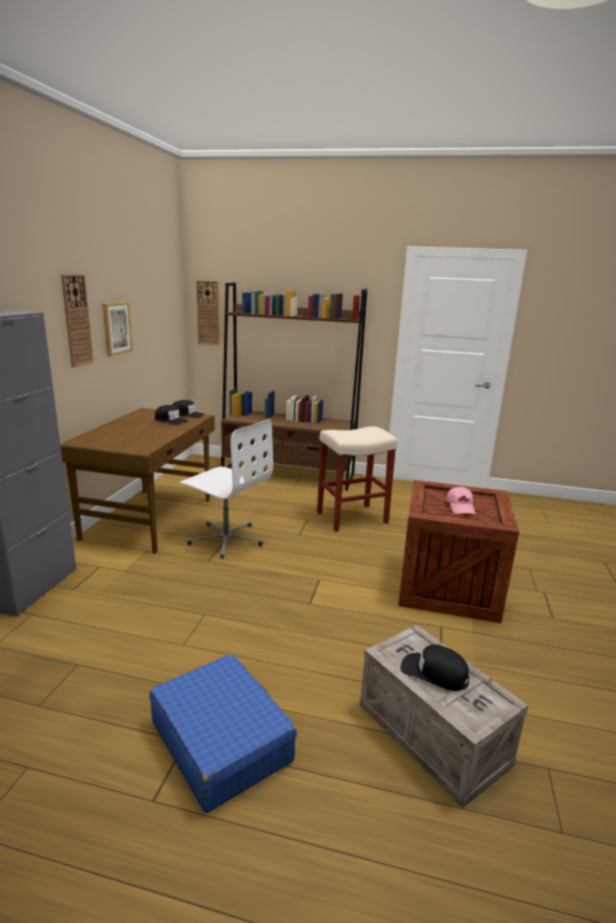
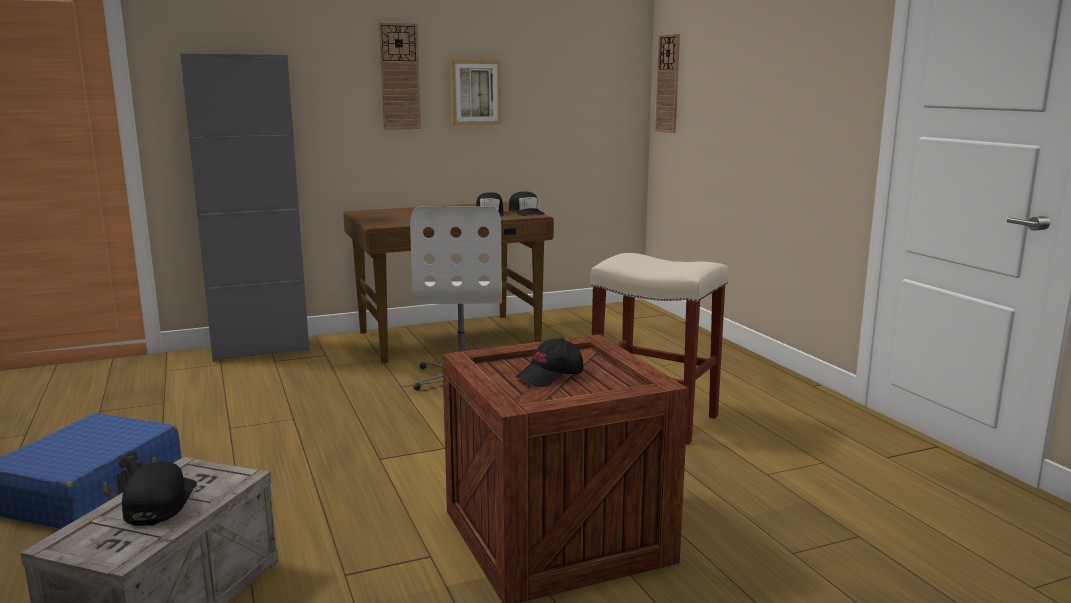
camera: 55 degrees right, 5 degrees down
(288, 475) = (702, 351): brown bookcase -> none
(460, 507) = (550, 376): pink cap -> black cap

